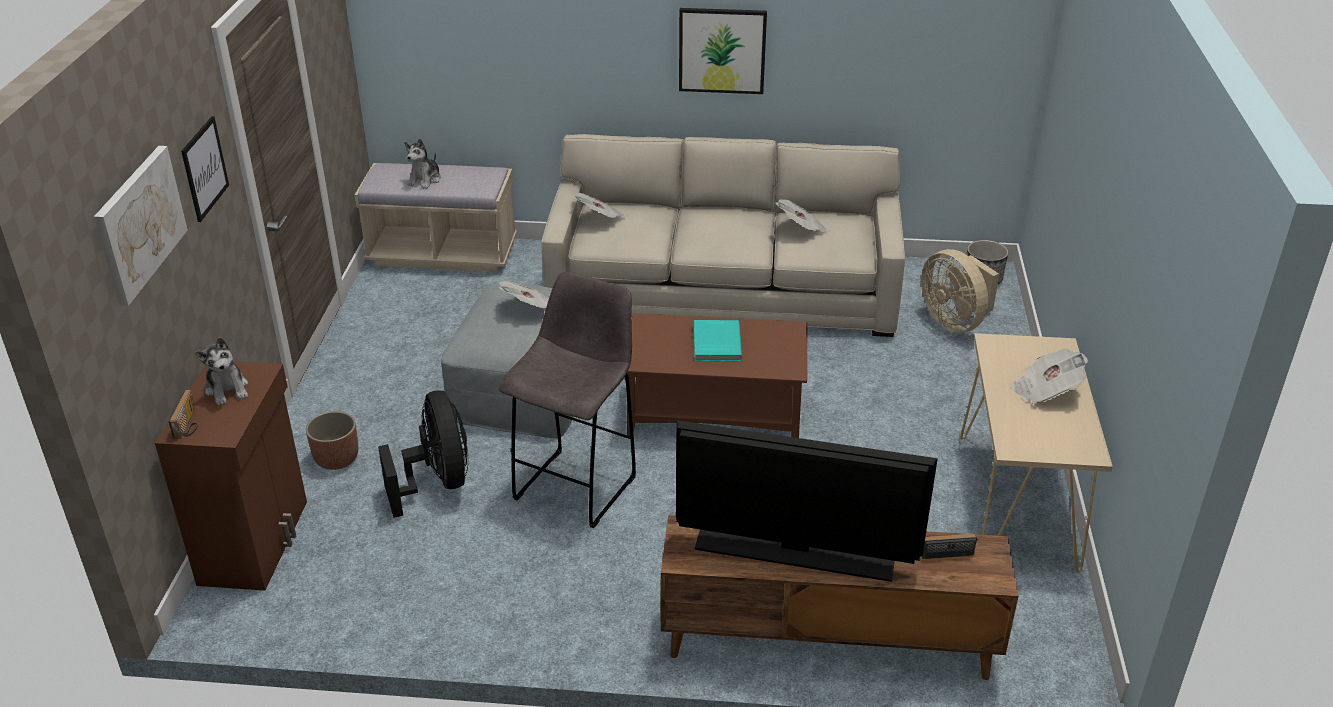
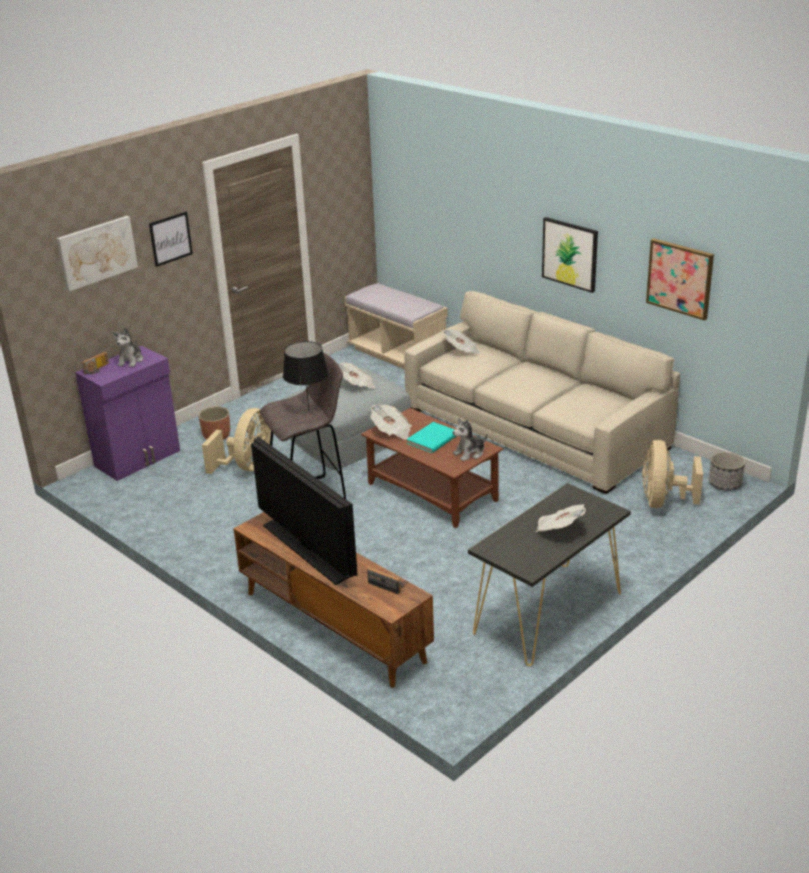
camera: 40 degrees right, 5 degrees down
(256, 541) = (139, 458): brown cabinet -> purple cabinet
(425, 180) = (387, 299): plush toy -> plush toy (469, 453)
(437, 483) = (247, 466): black fan -> beige fan
(569, 363) = (308, 410): none -> black table lamp
(801, 229) = (577, 395): newspaper -> newspaper (392, 431)
(895, 47) = (680, 278): none -> picture
(1017, 501) = (547, 614): beige console table -> black console table

